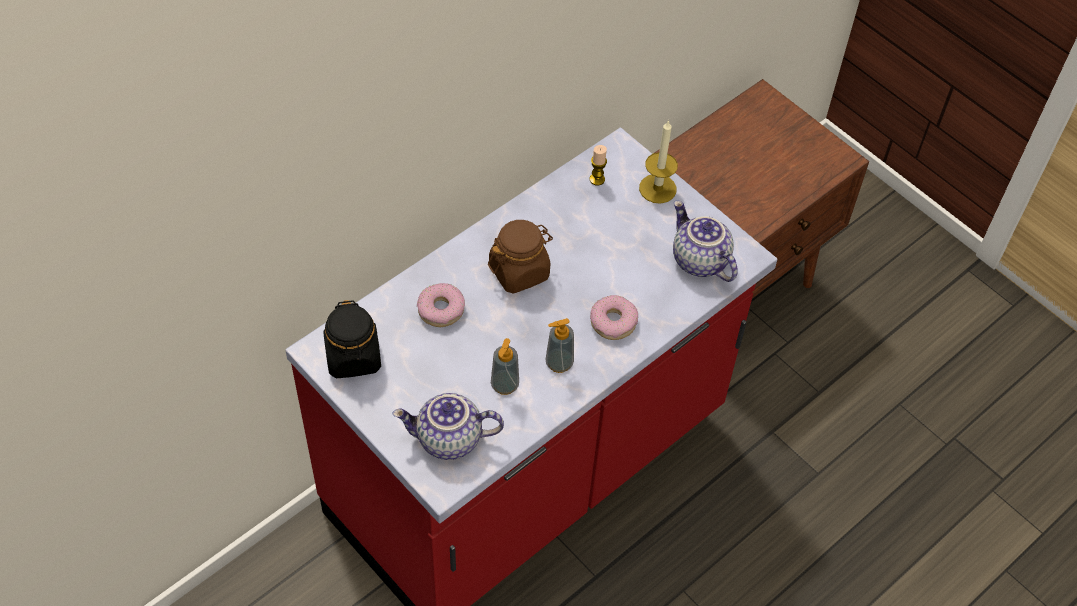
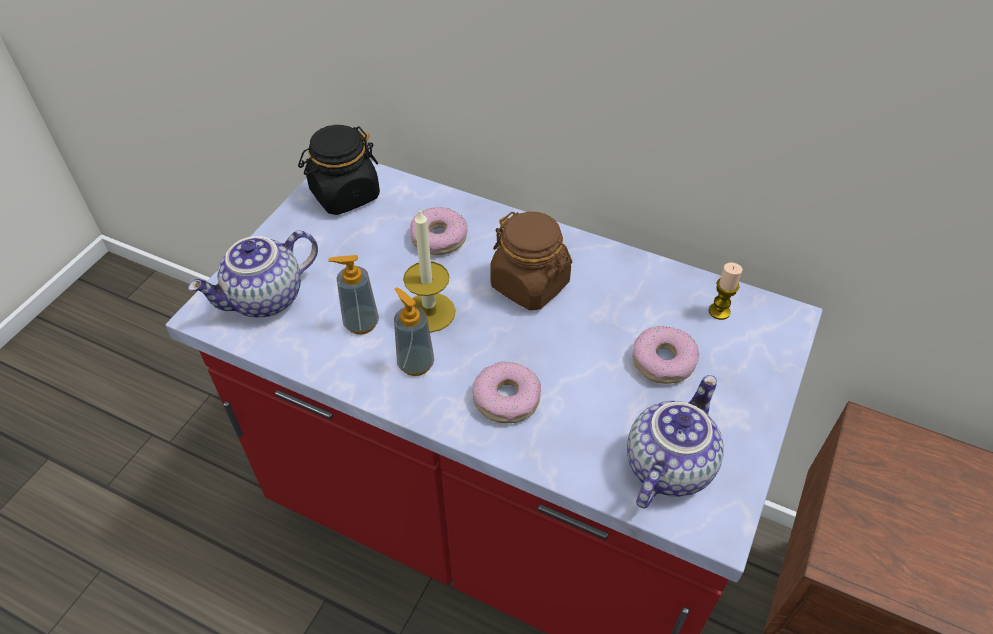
camera: 70 degrees right, 5 degrees down
(448, 440) = (266, 299): teapot -> teapot turned 105 degrees counterclockwise
(622, 227) = (663, 361): none -> donut
(657, 188) = (754, 378): candle -> candle (429, 312)

